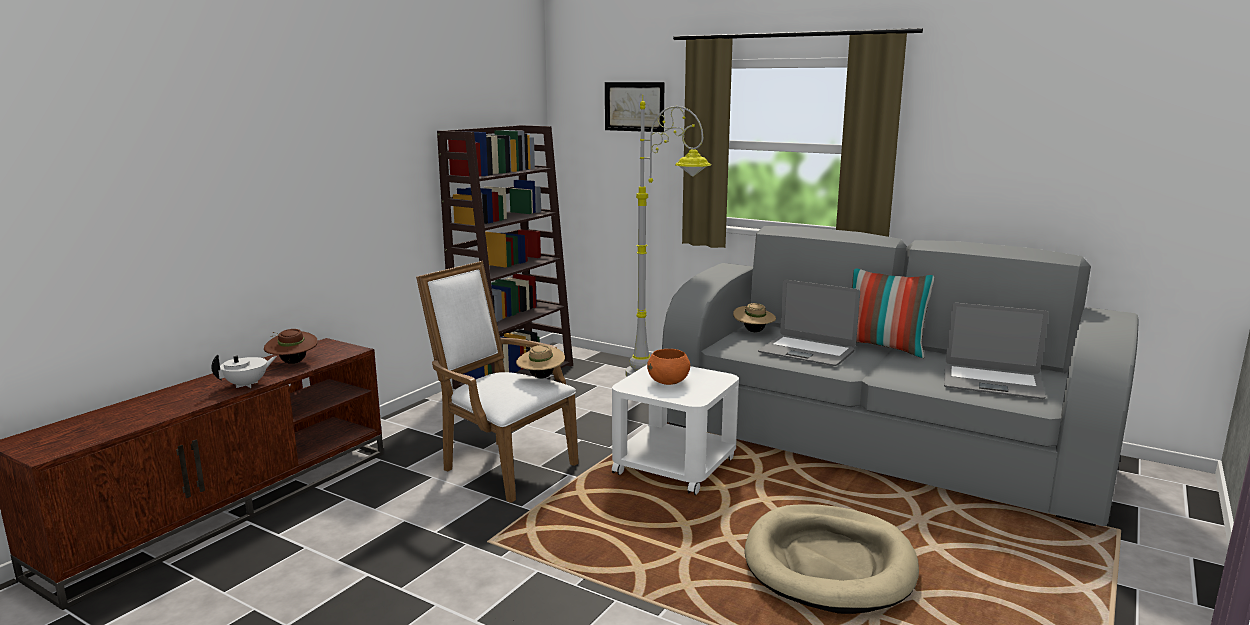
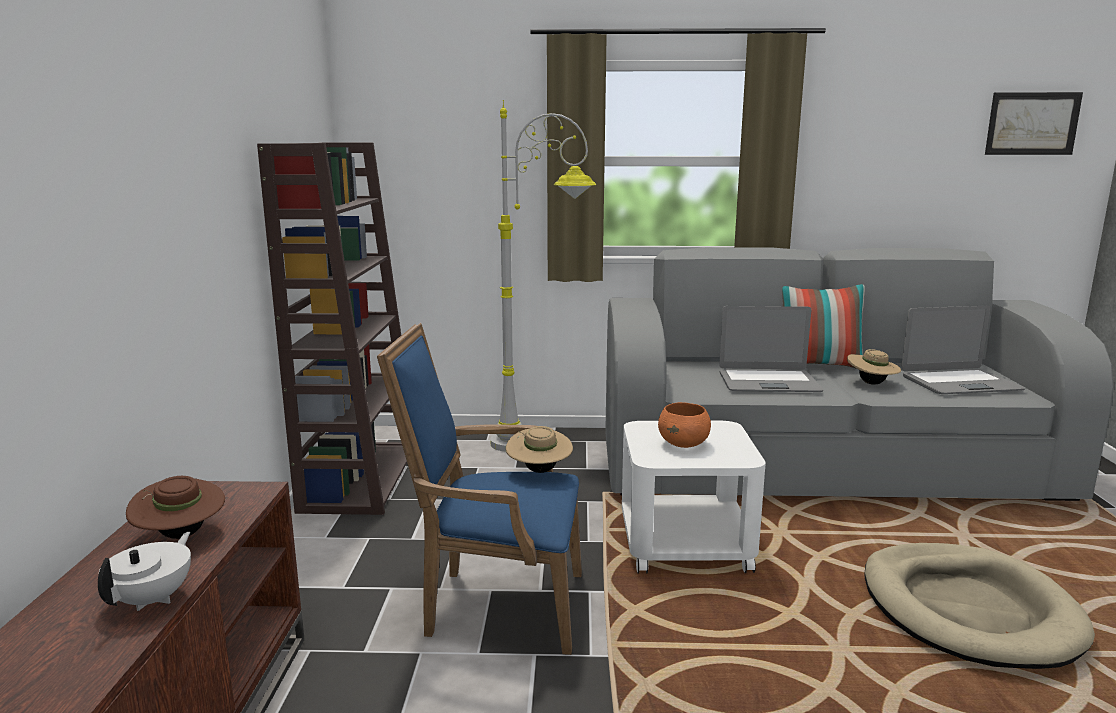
camera: 30 degrees left, 0 degrees up
(502, 466) = (495, 605): white armchair -> blue armchair
(634, 106) = (467, 118): picture -> picture (1032, 123)
(753, 331) = (681, 370): beige hat -> beige hat (871, 384)

